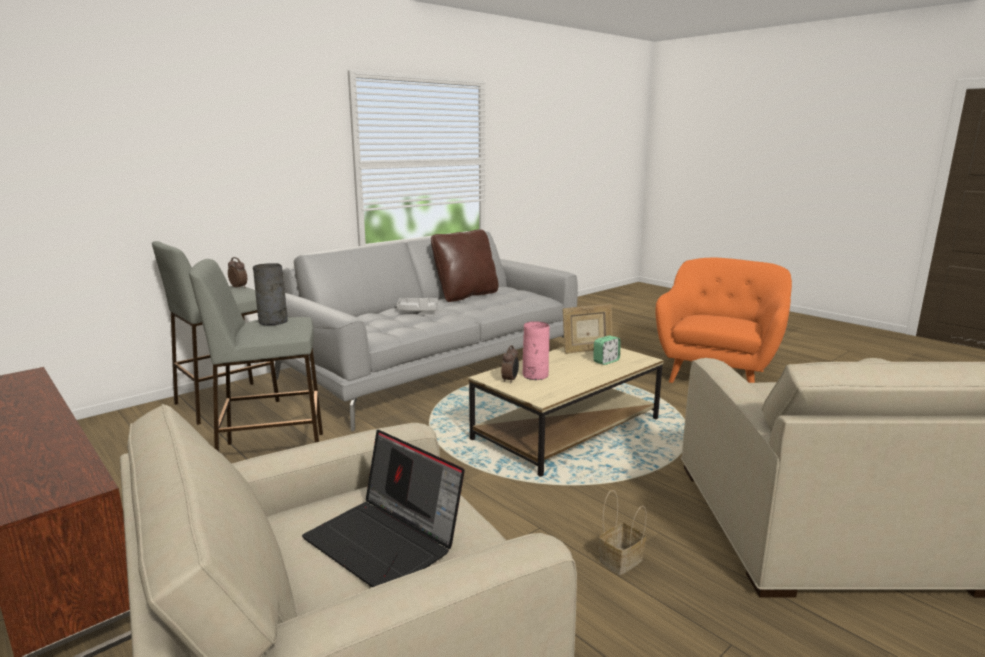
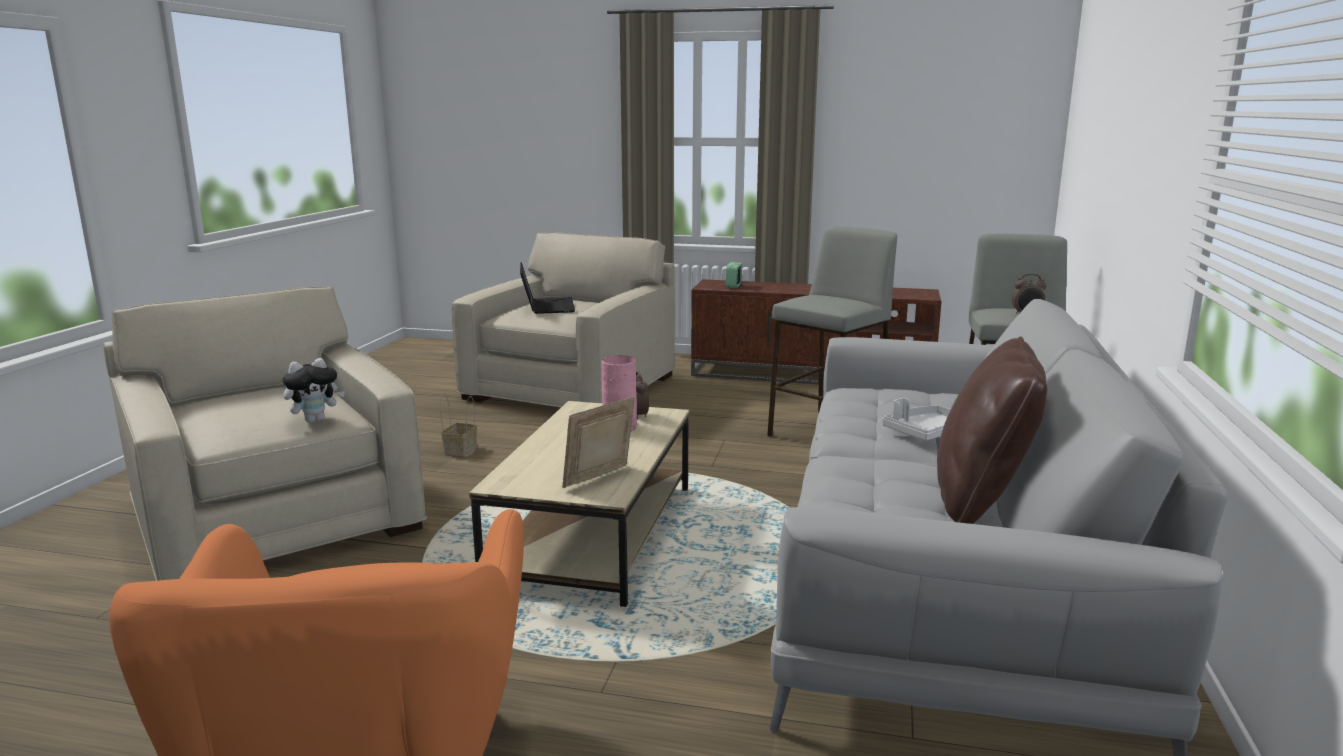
camera: 145 degrees right, 0 degrees up
(273, 322) = (834, 299): grey vase -> none
(386, 541) = (547, 306): laptop -> laptop turned 75 degrees clockwise
(606, 361) = (553, 466): alarm clock -> alarm clock (733, 286)
(770, 384) = (315, 420): none -> plush toy

